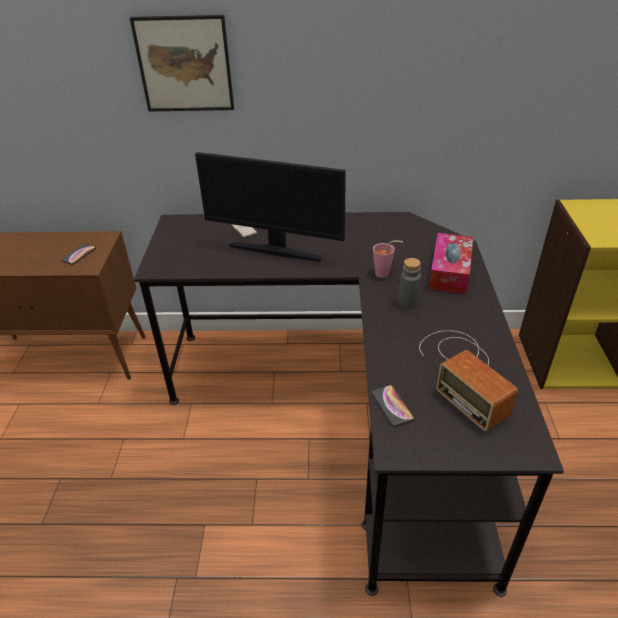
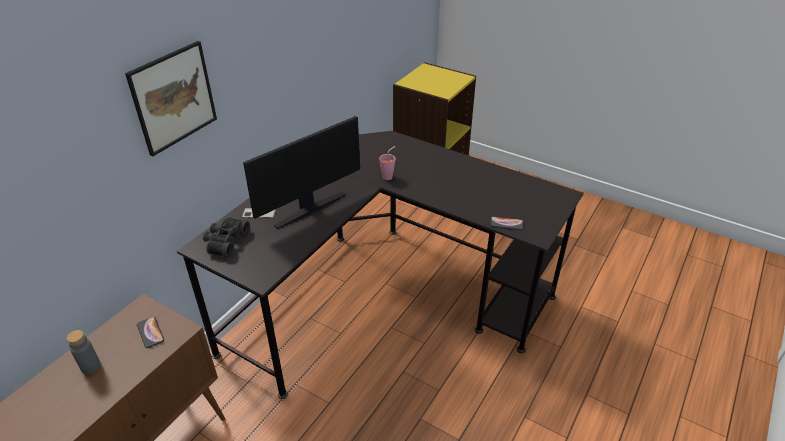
camera: 60 degrees left, 0 degrees up
(190, 229) = (225, 241): none -> black binoculars
(407, 303) = (426, 180): grey bottle -> grey bottle (91, 367)
(449, 271) = (412, 153): tissue box -> none
(463, 372) = (500, 189): radio -> none

